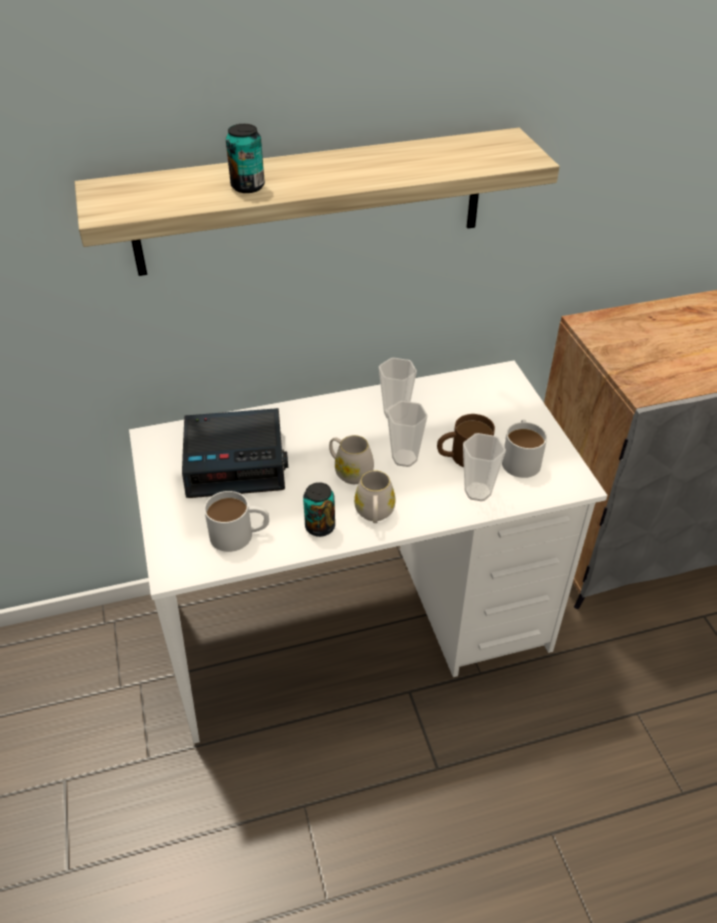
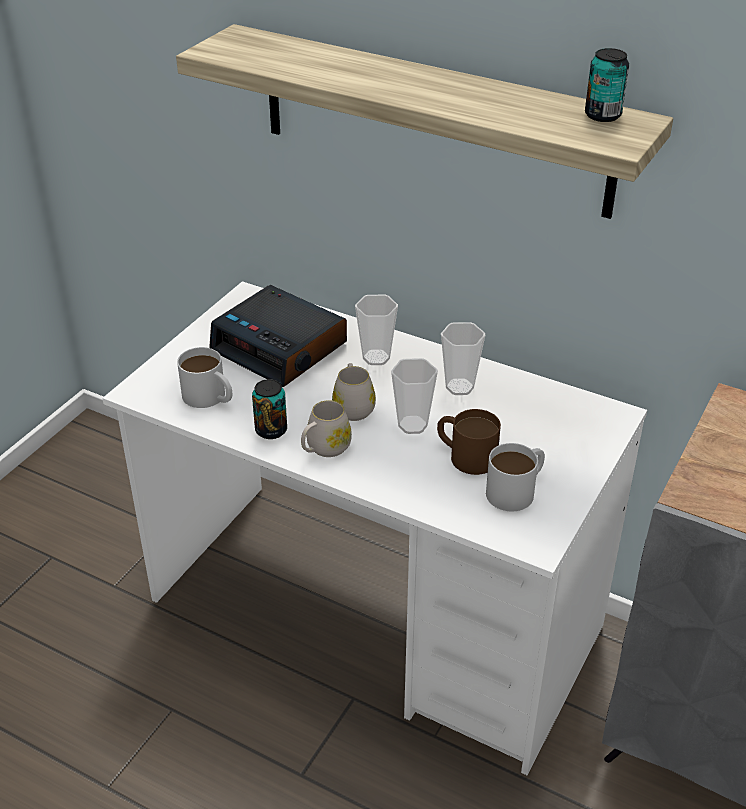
camera: 45 degrees right, 5 degrees down
(247, 186) = (335, 72): can -> can (602, 115)
(477, 492) = (434, 489): cup -> cup (376, 357)

